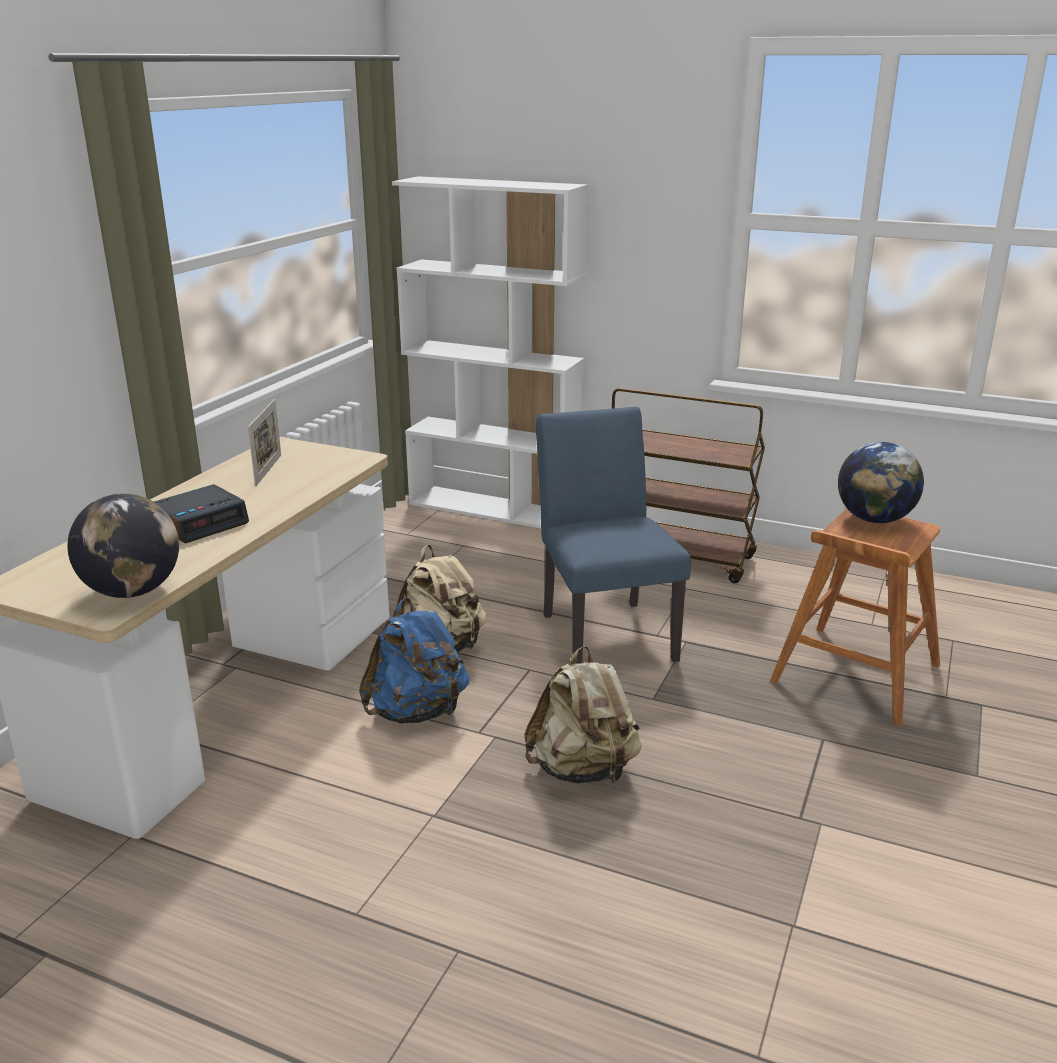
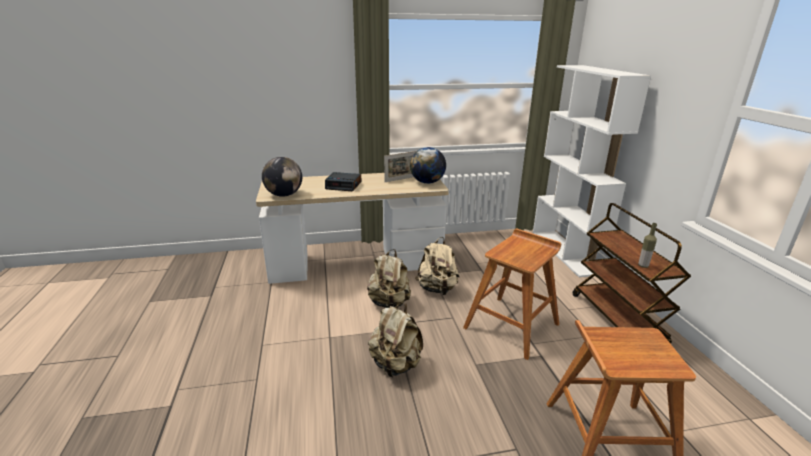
camera: 55 degrees right, 0 degrees up
(417, 712) = (389, 303): blue backpack -> beige backpack
(604, 631) = (512, 325): blue chair -> brown stool
(718, 457) = (643, 266): none -> bottle
(874, 519) = (651, 343): globe -> globe (427, 182)

